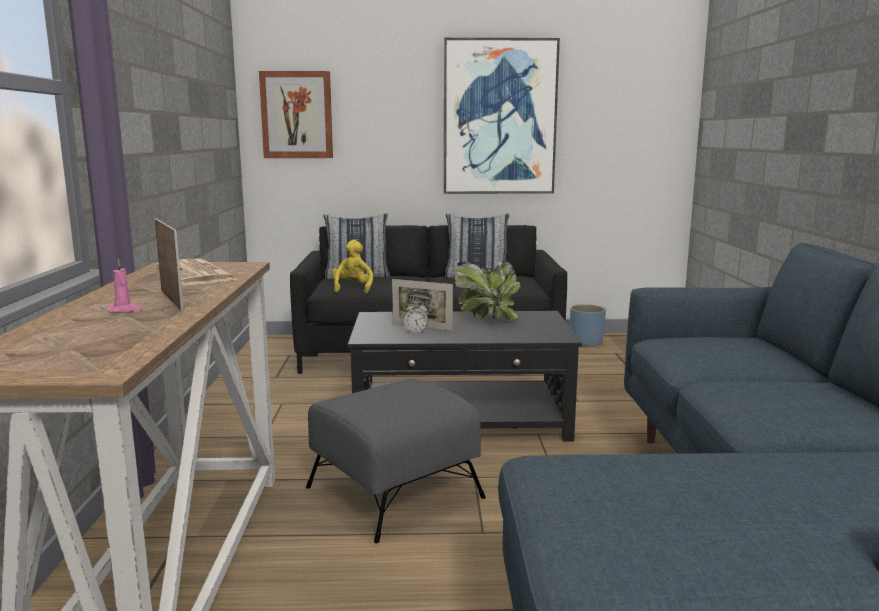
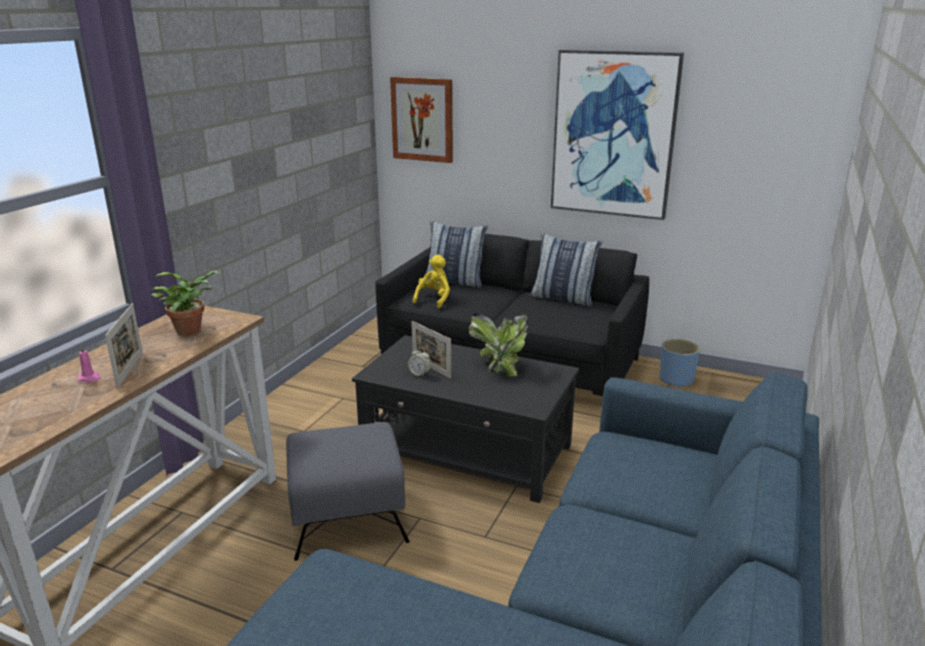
camera: 25 degrees right, 10 degrees up
(197, 274) = (192, 330): newspaper -> potted plant

